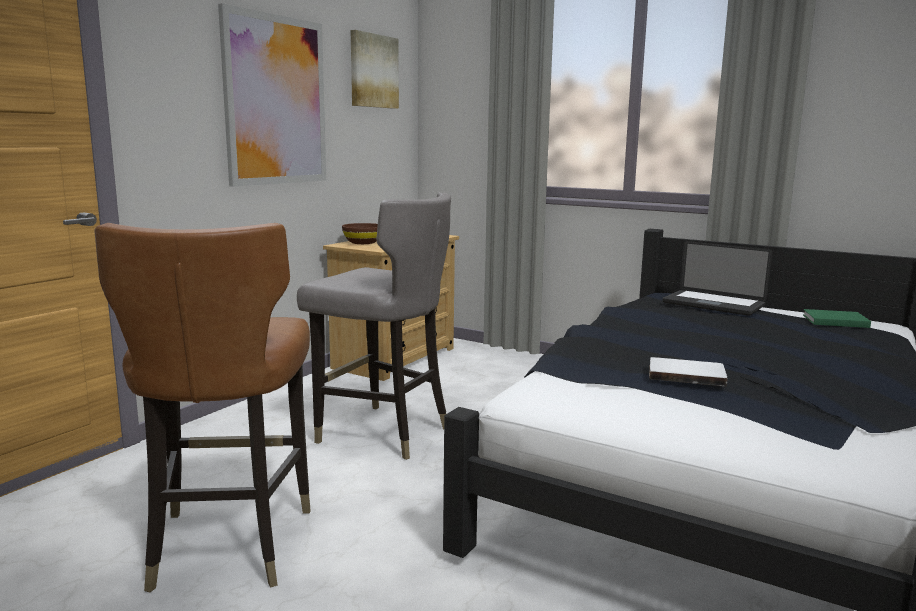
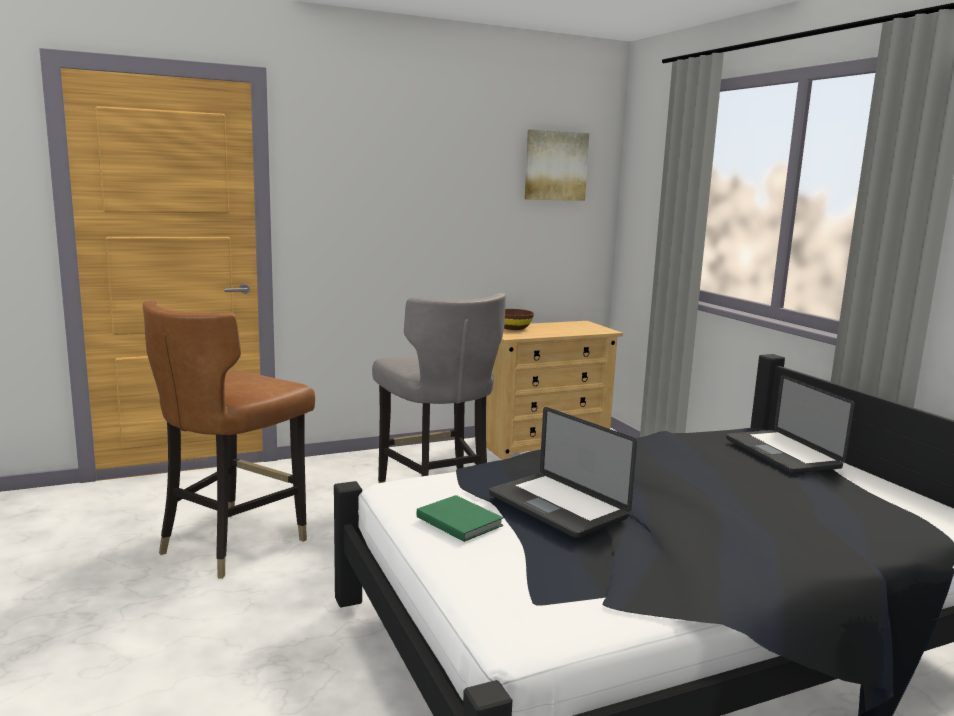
camera: 35 degrees right, 0 degrees up
(275, 101) = (432, 198): picture -> none
(686, 374) = (557, 506): white book -> laptop
(833, 321) = (891, 504): green book -> green book (459, 520)

